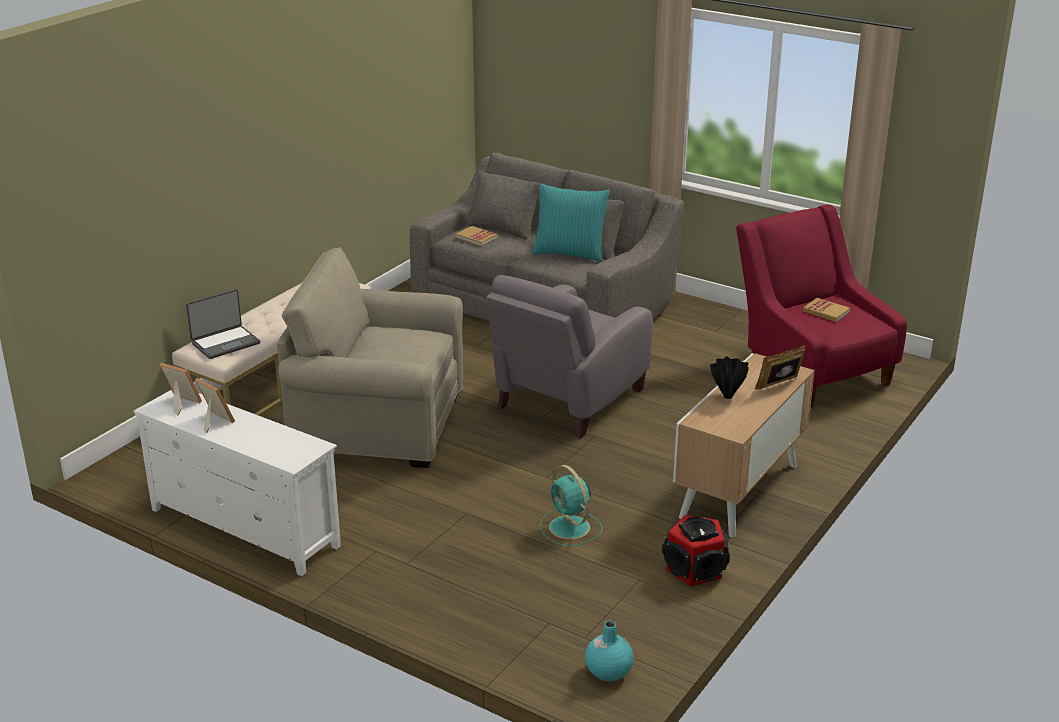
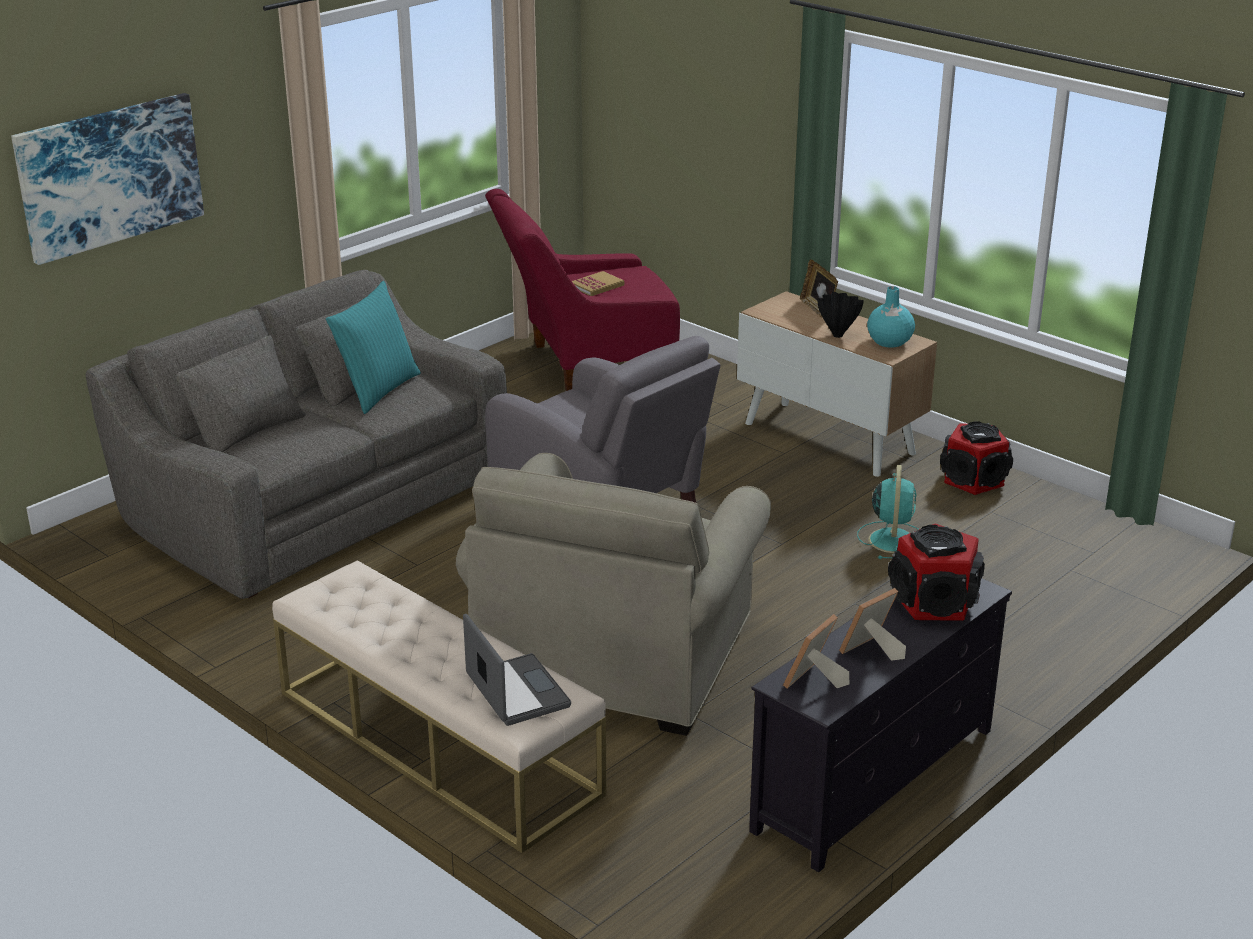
camera: 80 degrees left, 0 degrees up
(244, 529) = (875, 781): white tv stand -> black tv stand
(275, 443) = (935, 603): none -> speaker
(476, 237) = (283, 447): book -> none
(547, 56) = (110, 176): none -> picture
(570, 528) = (892, 539): turquoise fan -> turquoise fan turned 60 degrees counterclockwise
(608, 671) = (1146, 545): turquoise vase -> turquoise vase (889, 342)

